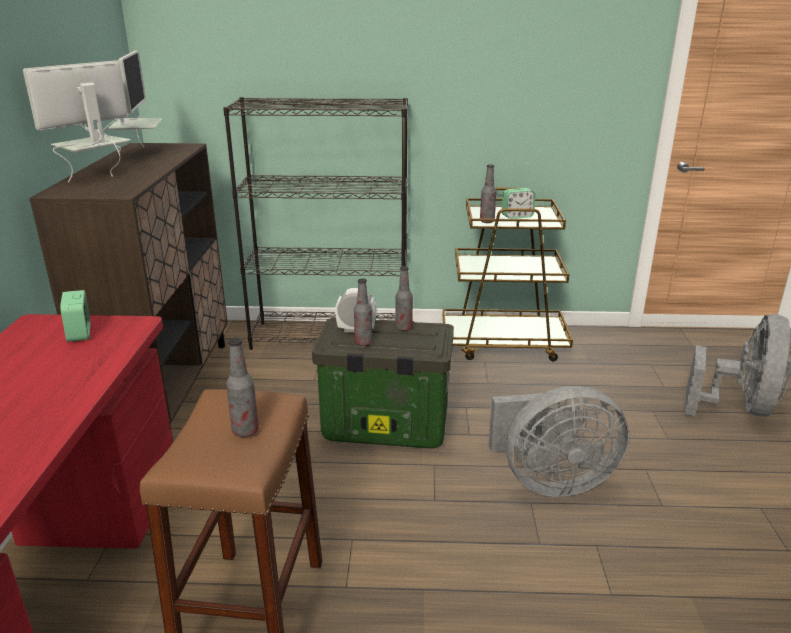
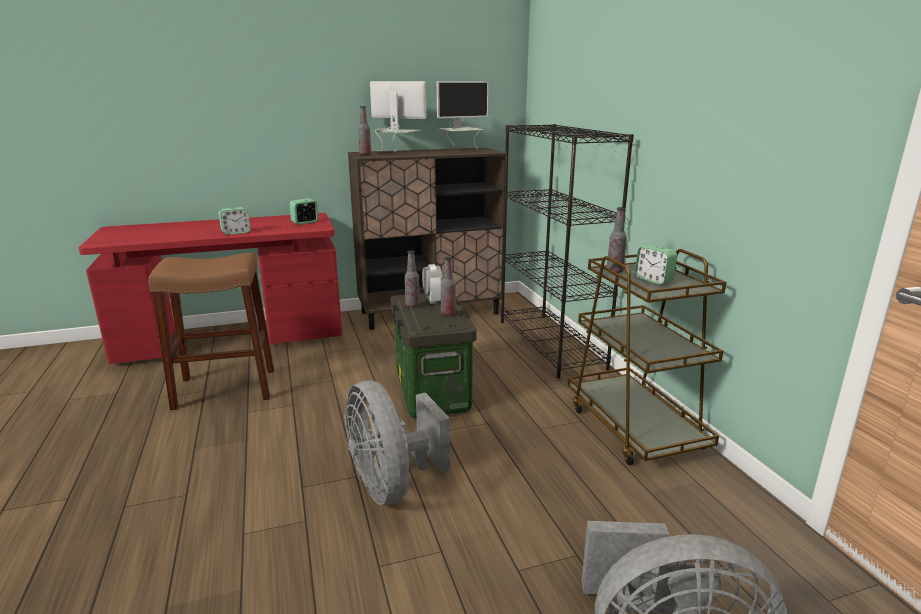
camera: 70 degrees right, 5 degrees down
(67, 396) = (236, 232): none -> alarm clock
(245, 431) = (206, 265): bottle -> bottle (365, 154)

